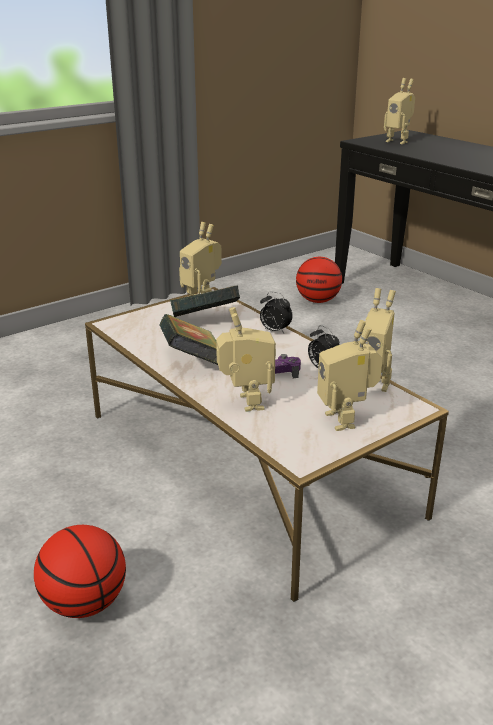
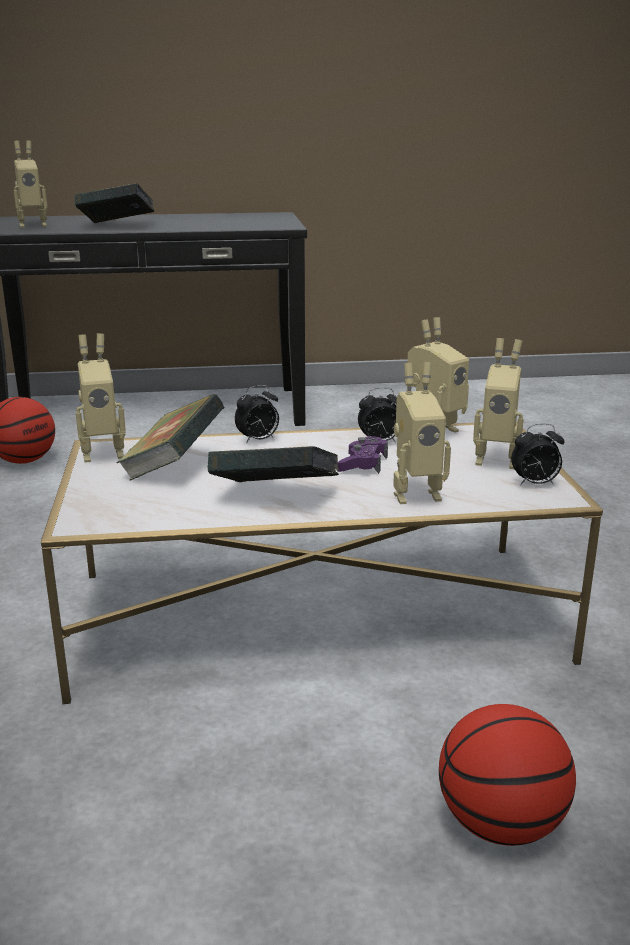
camera: 60 degrees left, 5 degrees down
(245, 403) = (415, 494): toy robot -> toy robot turned 150 degrees clockwise
(315, 445) = (535, 484): none -> alarm clock
(439, 154) = (116, 226): none -> book

